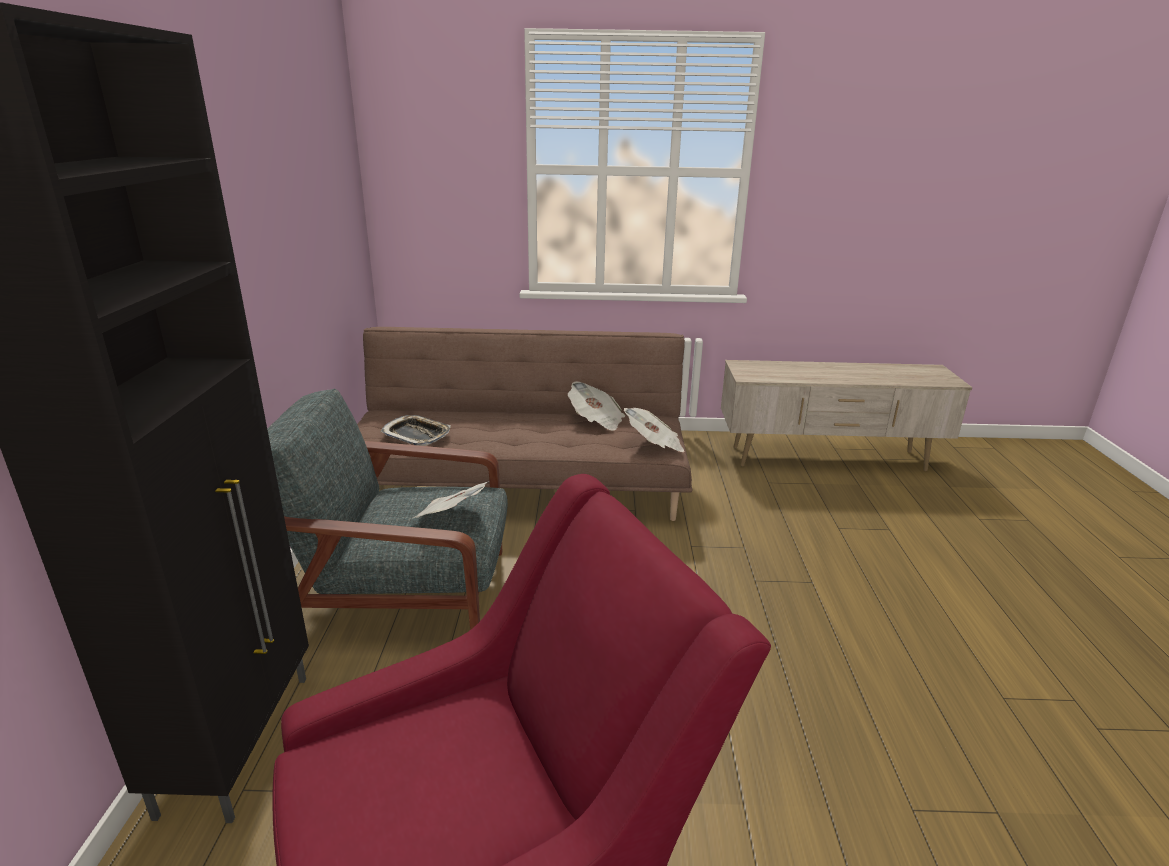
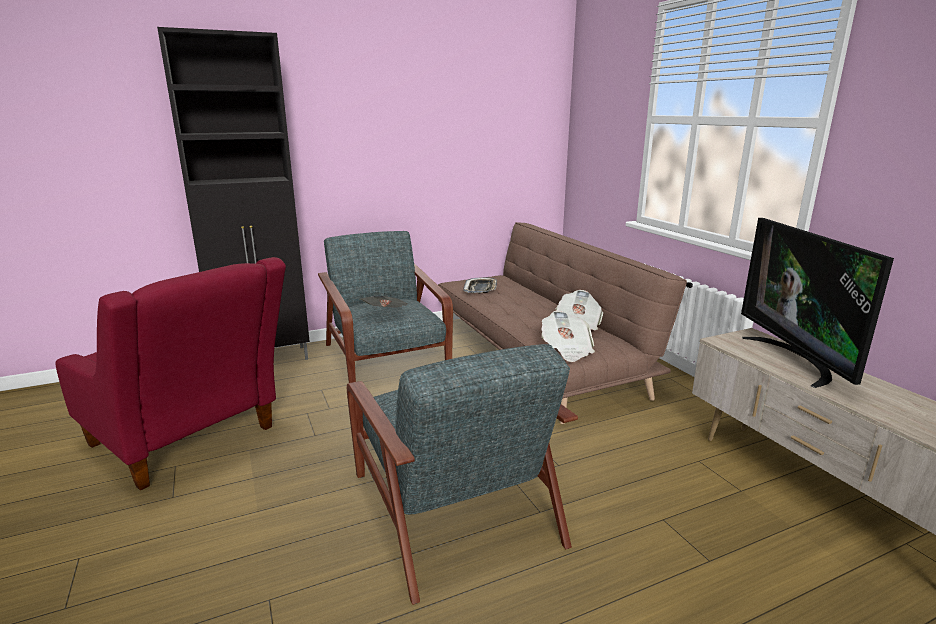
camera: 65 degrees right, 5 degrees down
(784, 630) = (452, 504): none -> grey armchair
(795, 370) = (795, 360): none -> television

